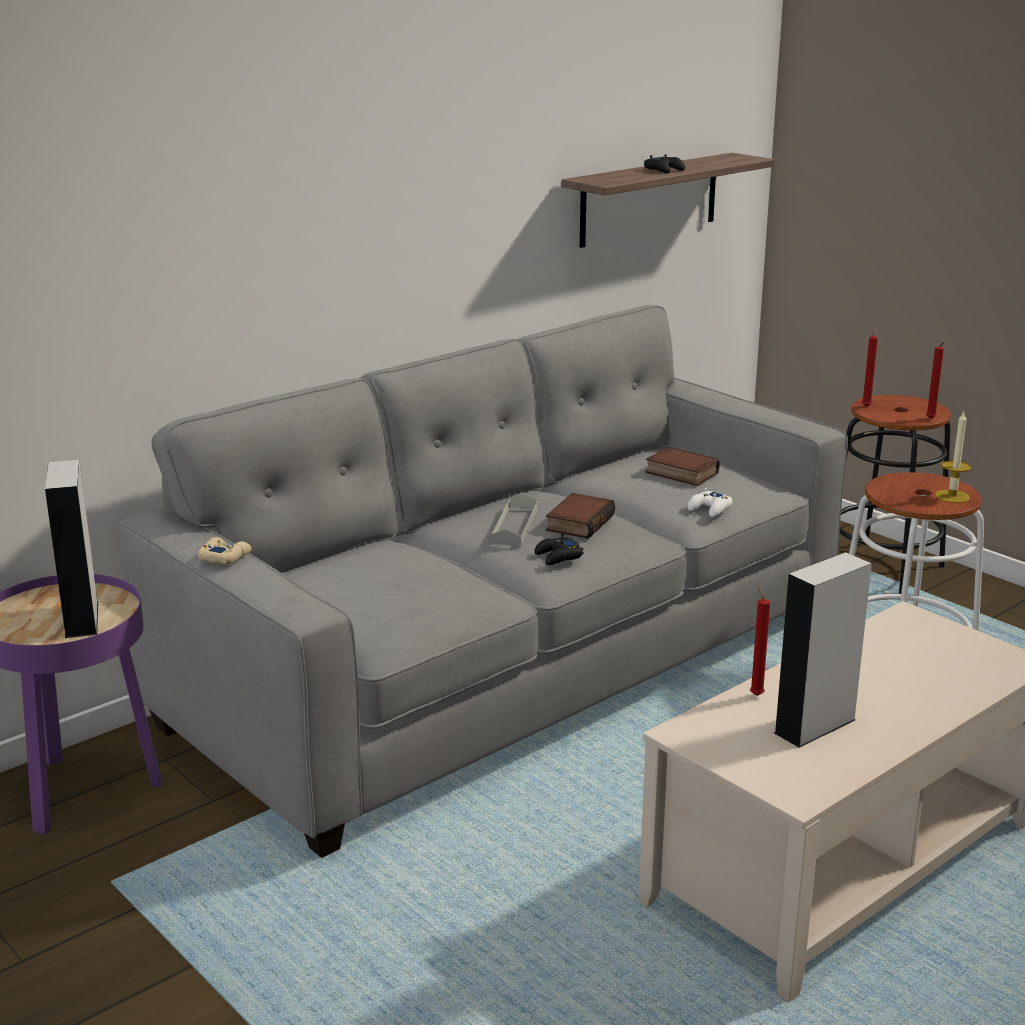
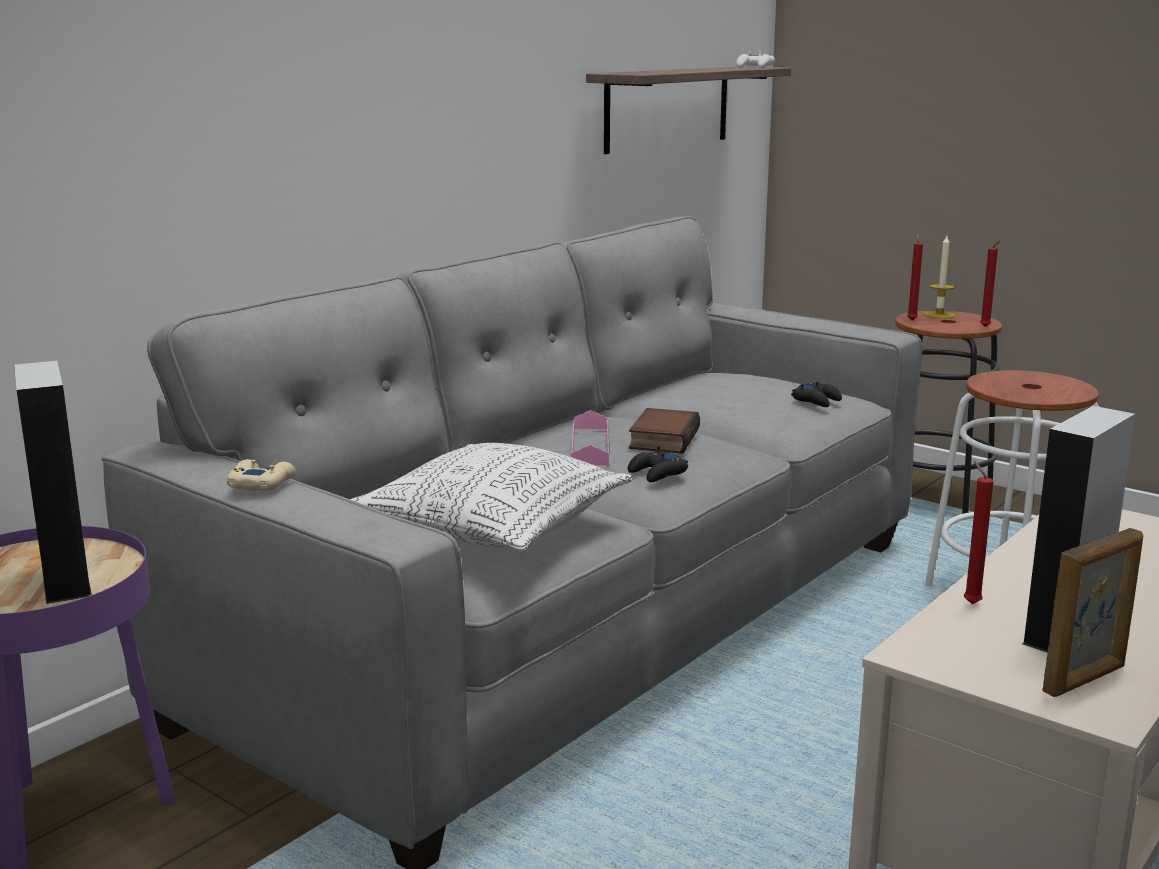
camera: 10 degrees left, 5 degrees down
(405, 599) = (494, 527): none -> pillow
(515, 525) = (590, 446): grey tray -> pink tray
(664, 170) = (689, 70): black game controller -> black game controller (816, 401)
(680, 473) = (747, 389): book -> none
(710, 509) = (800, 419): white game controller -> white game controller (756, 67)
(802, 766) = (1085, 679): none -> picture frame
(952, 496) = (1065, 387): candle -> candle (939, 315)

